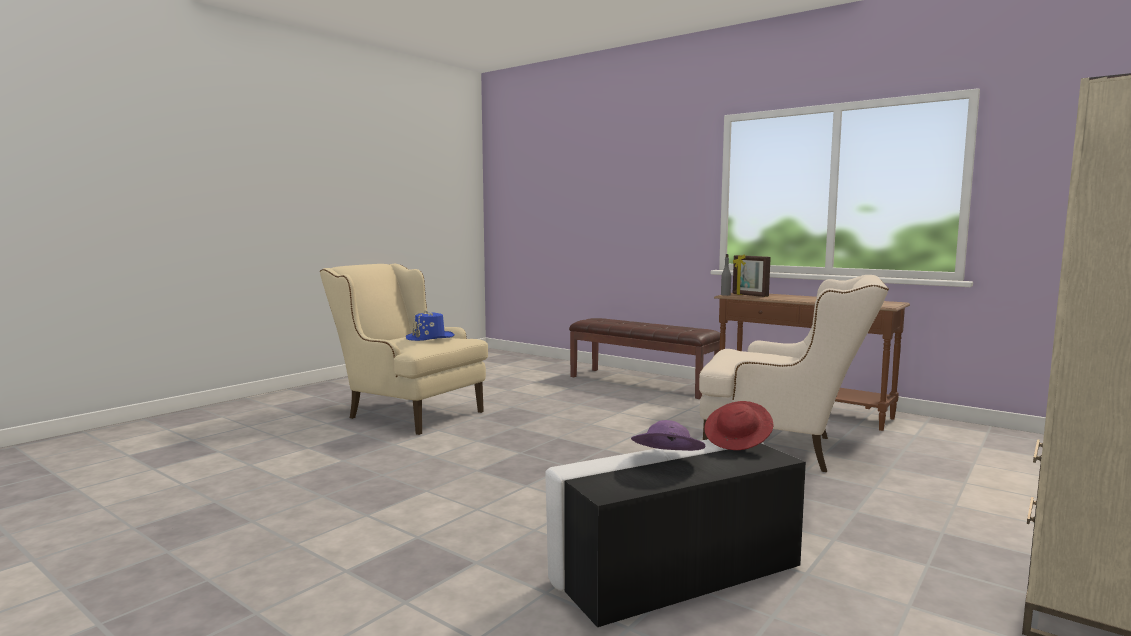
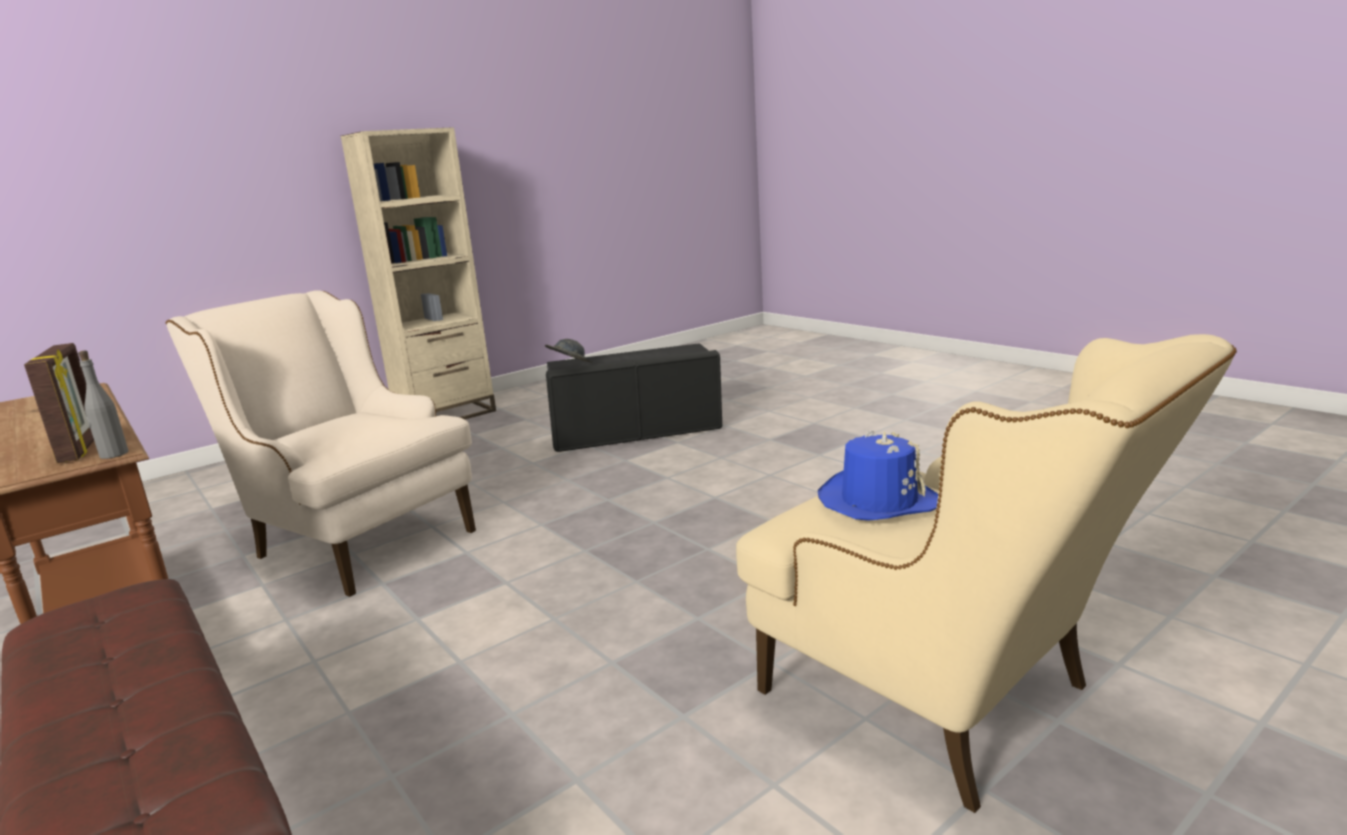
camera: 165 degrees left, 10 degrees up
(666, 459) = (638, 355): purple hat -> none
(677, 573) = (636, 432): white ottoman -> black ottoman
(738, 441) = (569, 366): red hat -> grey hat

